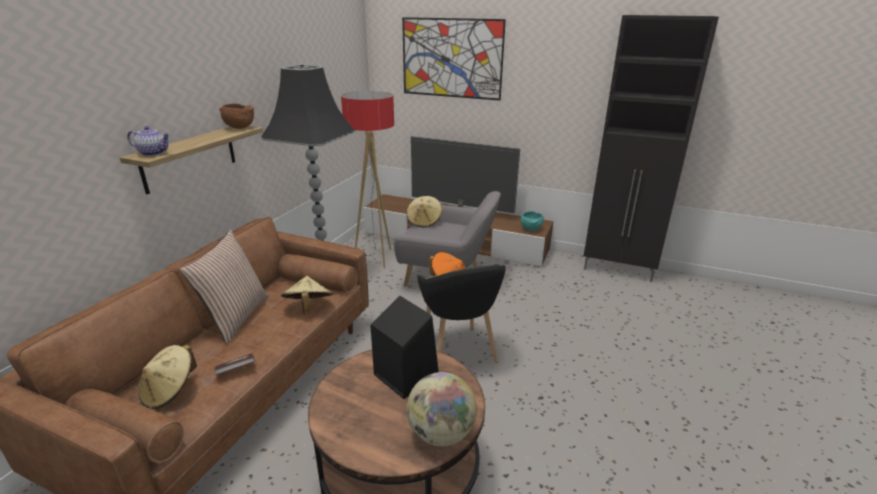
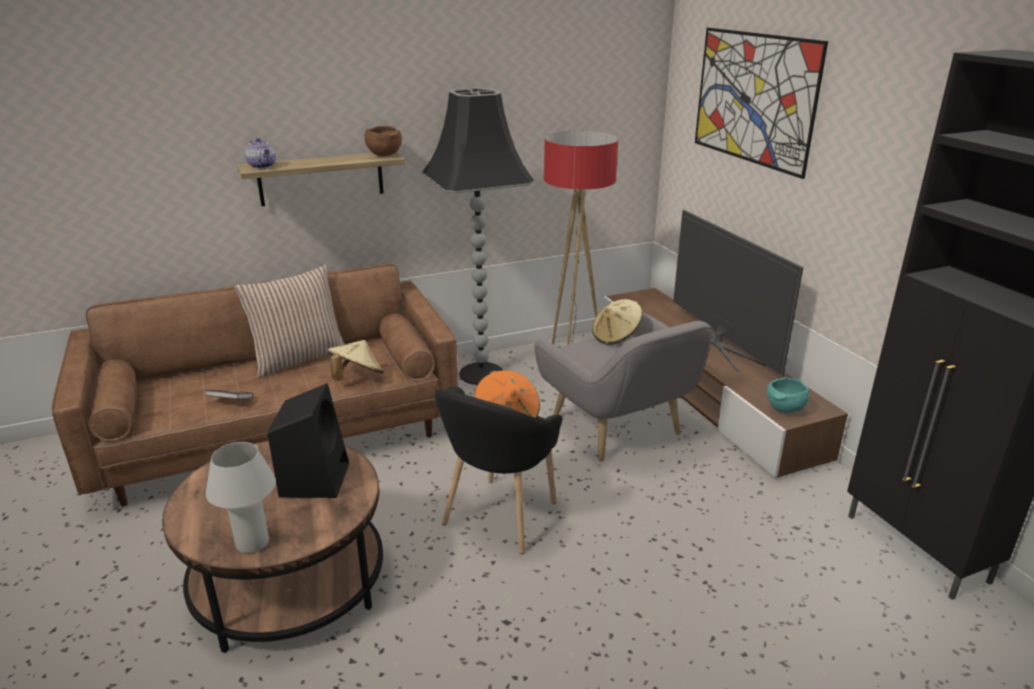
camera: 45 degrees right, 0 degrees up
(170, 391) = (177, 394): beige hat -> none
(441, 433) = (252, 543): globe -> white table lamp

